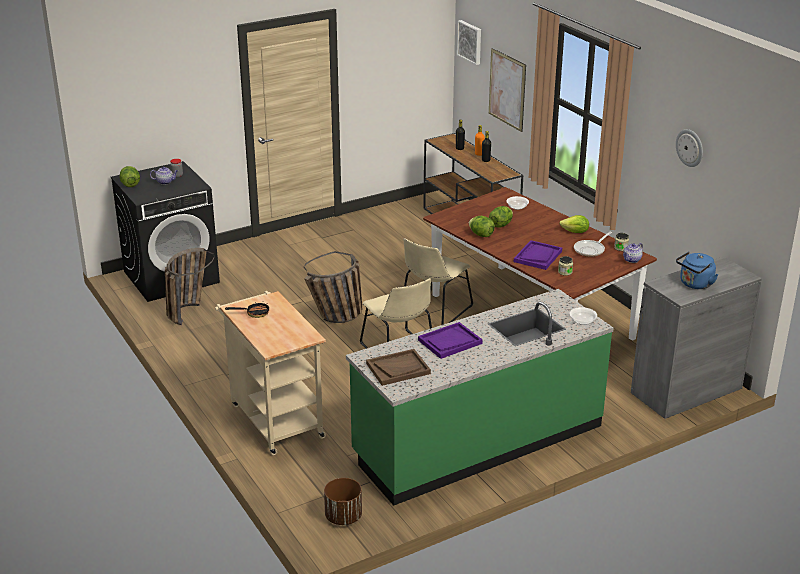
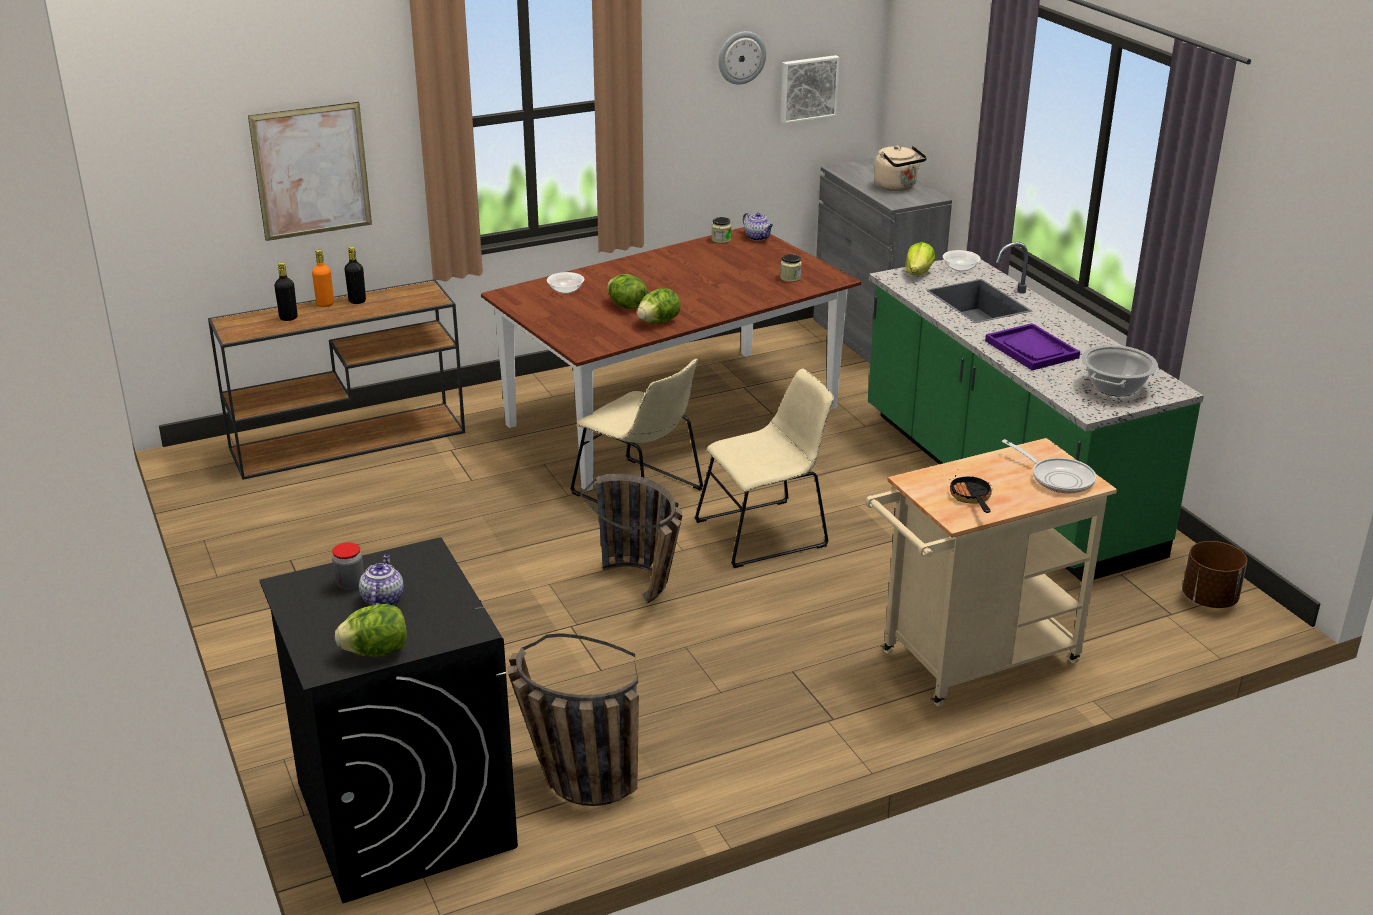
camera: 85 degrees left, 0 degrees up
(398, 368) = (1115, 387): brown tray -> cooking pot
(470, 42) = (172, 134): picture -> picture (808, 88)
(537, 256) = (739, 290): purple tray -> none
(575, 232) = (665, 261): lettuce -> lettuce (918, 273)
(591, 250) = (723, 257): frying pan -> frying pan (1058, 478)
(695, 284) = (897, 187): blue kettle -> beige kettle

